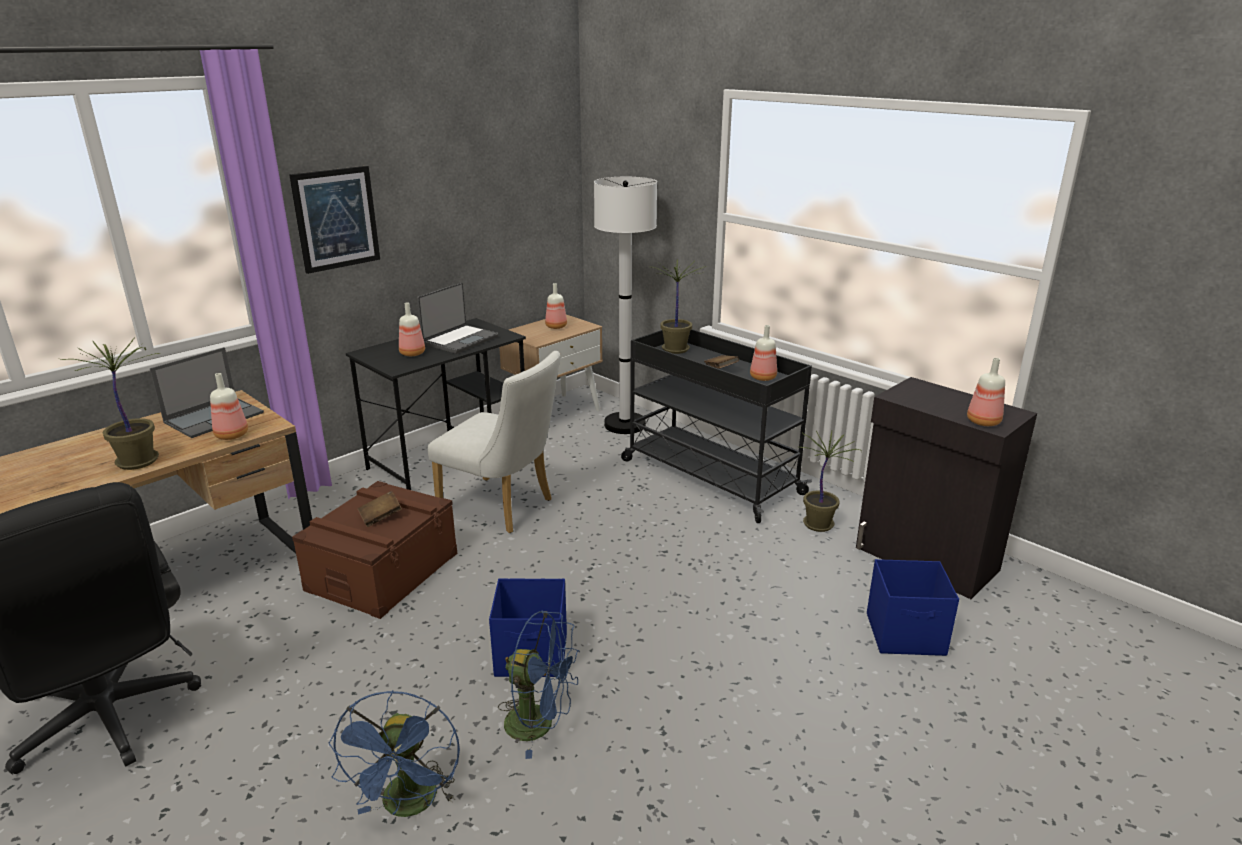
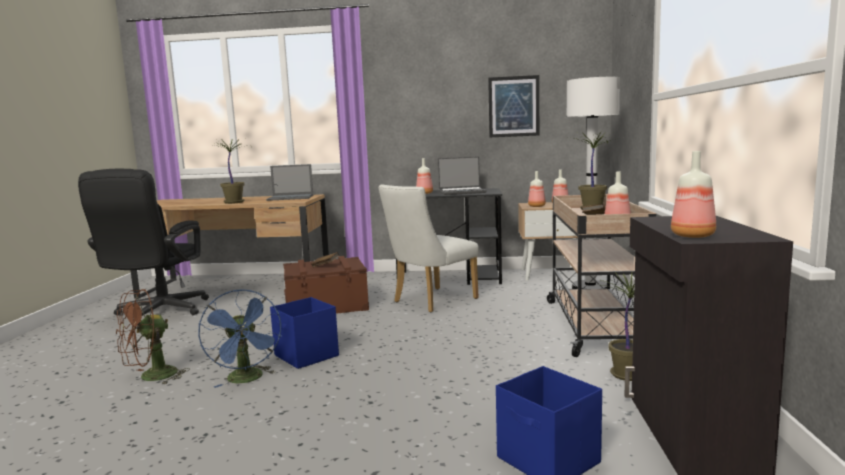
camera: 50 degrees right, 15 degrees down
(233, 435) = (279, 201): bottle -> bottle (537, 206)
(336, 218) = (403, 107): picture -> picture (513, 106)
(409, 806) = (151, 377): blue fan -> brown fan
(503, 508) = (430, 301): white chair -> white chair turned 60 degrees clockwise
(709, 476) = (594, 325): black cart -> beige cart

